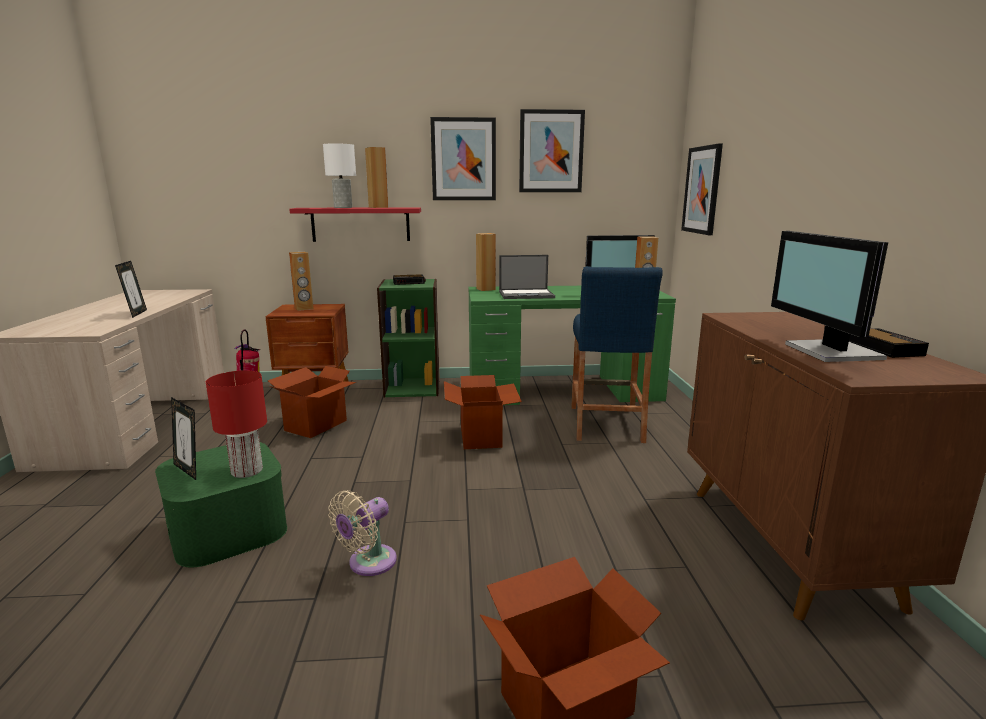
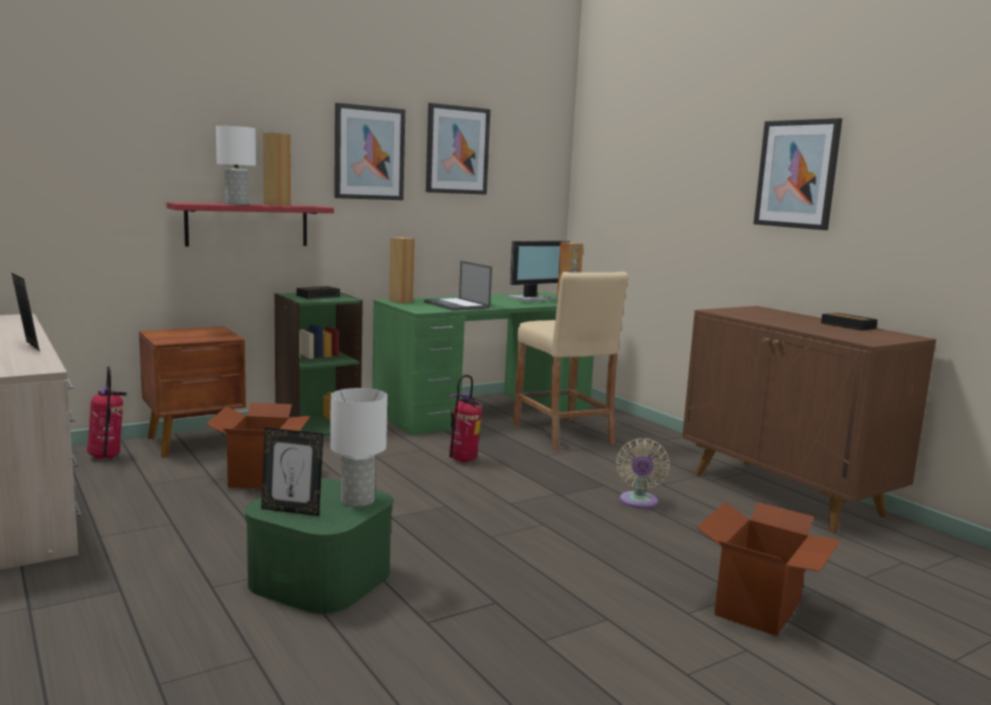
camera: 30 degrees left, 5 degrees down
(246, 471) = (356, 500): red table lamp -> white table lamp
(304, 308) = (185, 334): brown speaker -> none
(368, 563) = (505, 570): beige fan -> beige fan (638, 502)
(481, 437) = (463, 461): cardboard box -> fire extinguisher
(527, 294) = (457, 305): laptop -> laptop turned 90 degrees clockwise
(606, 424) = (562, 434): blue stool -> beige stool
(702, 190) = (608, 198): picture -> picture (797, 174)
(830, 352) = (826, 329): monitor -> none

